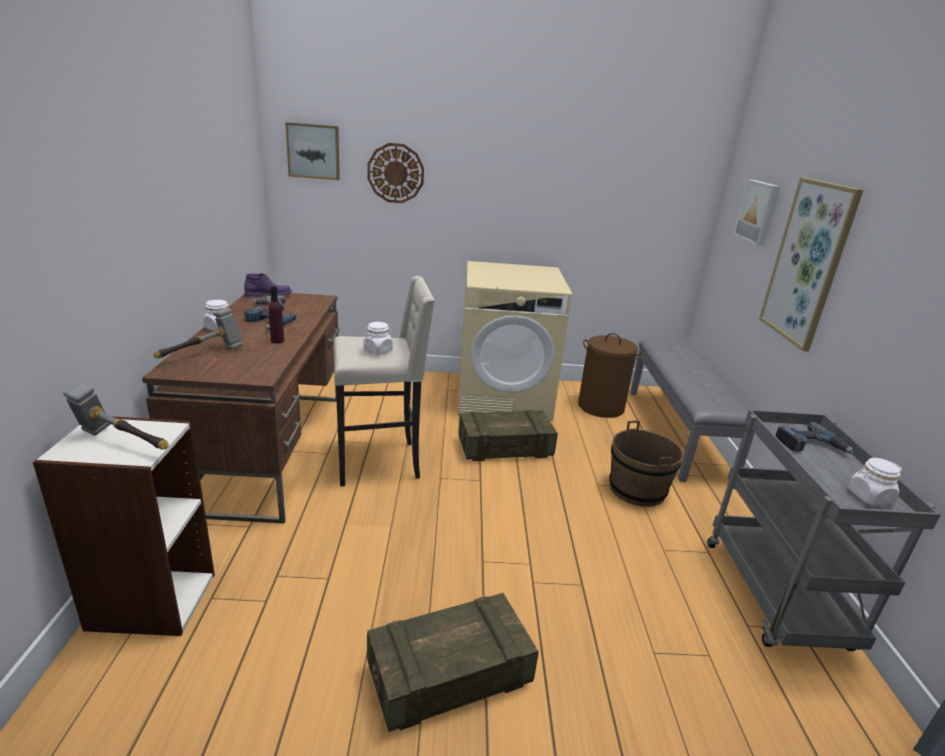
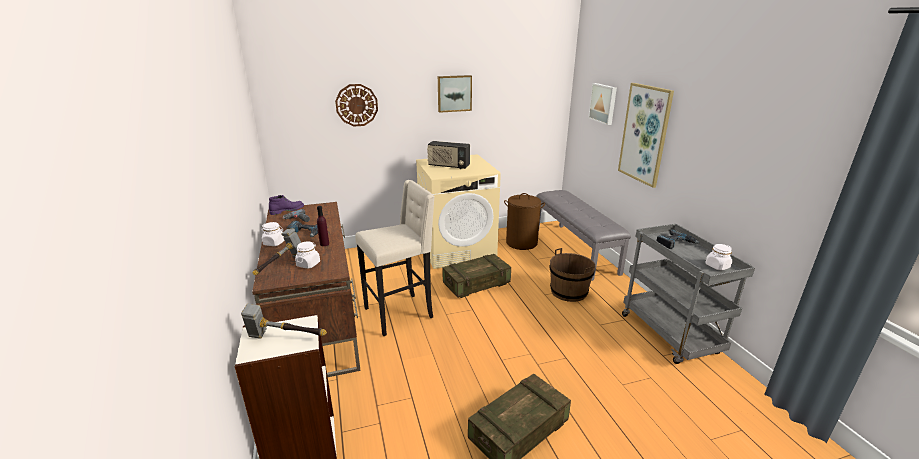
camera: 15 degrees left, 0 degrees up
(313, 151) = (292, 97): picture -> picture (454, 93)
(378, 350) = (396, 236): white jar -> white jar (308, 264)
(504, 275) = (448, 166): none -> radio

